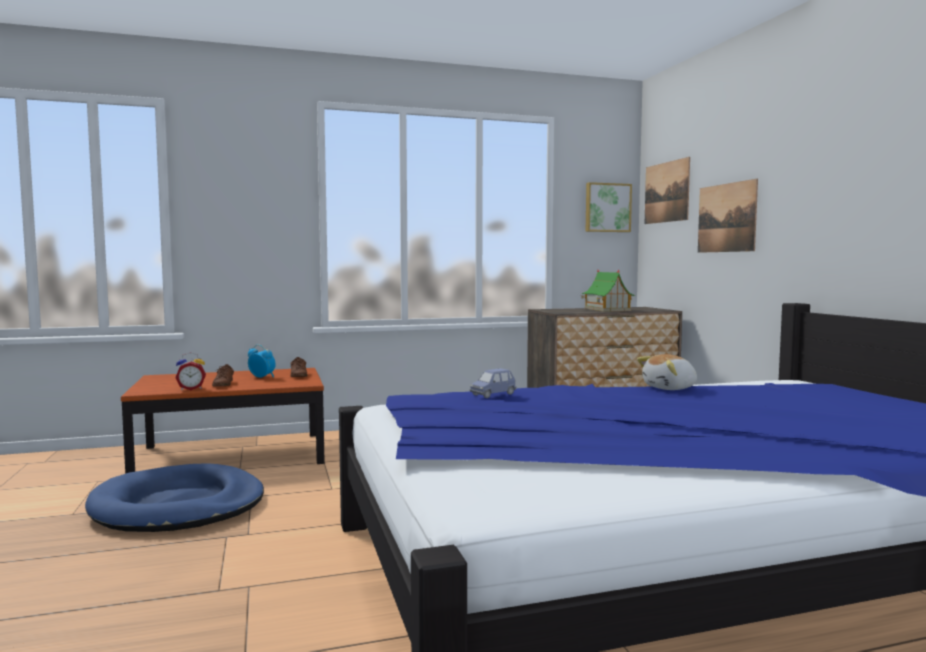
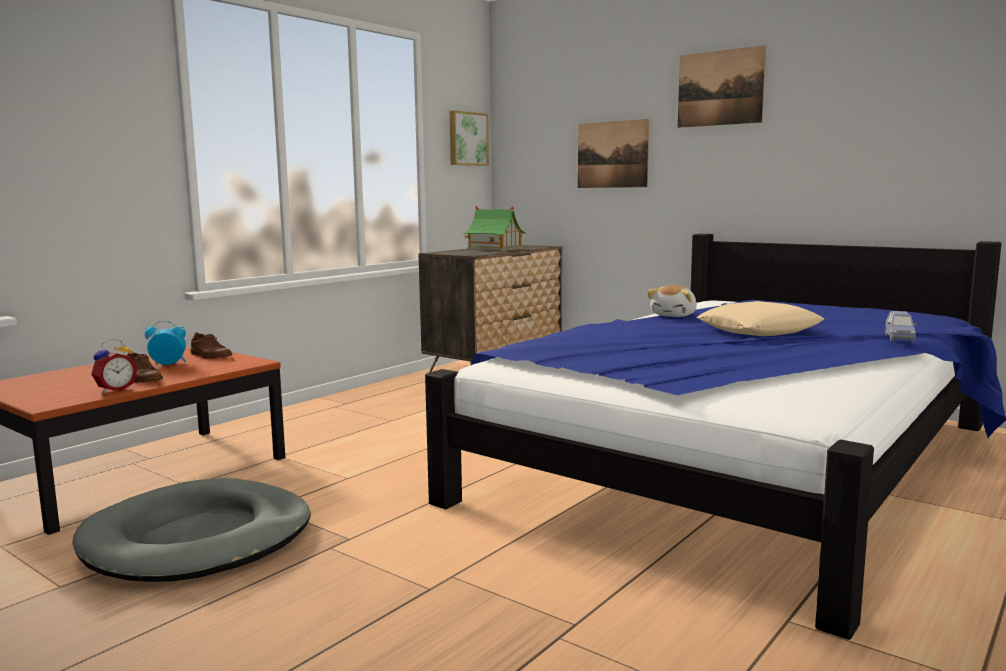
camera: 35 degrees left, 5 degrees up
(178, 506) = (199, 539): blue dog bed -> grey dog bed
(493, 394) = (576, 338): blue toy car -> blue toy car (899, 338)
(666, 192) = (531, 125): picture -> picture (720, 88)
(706, 414) = (759, 330): none -> beige pillow

